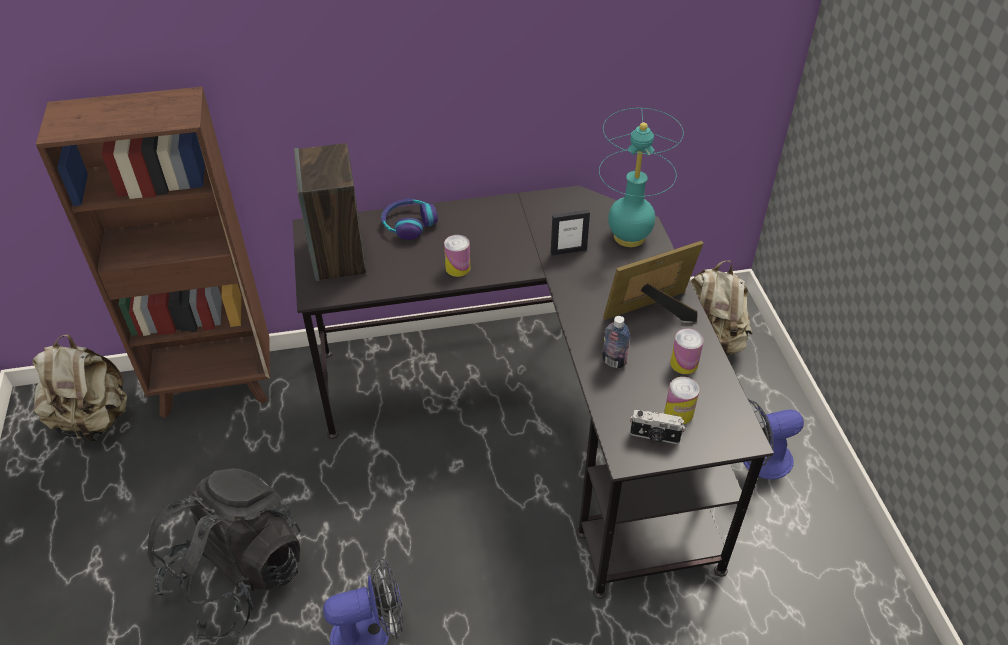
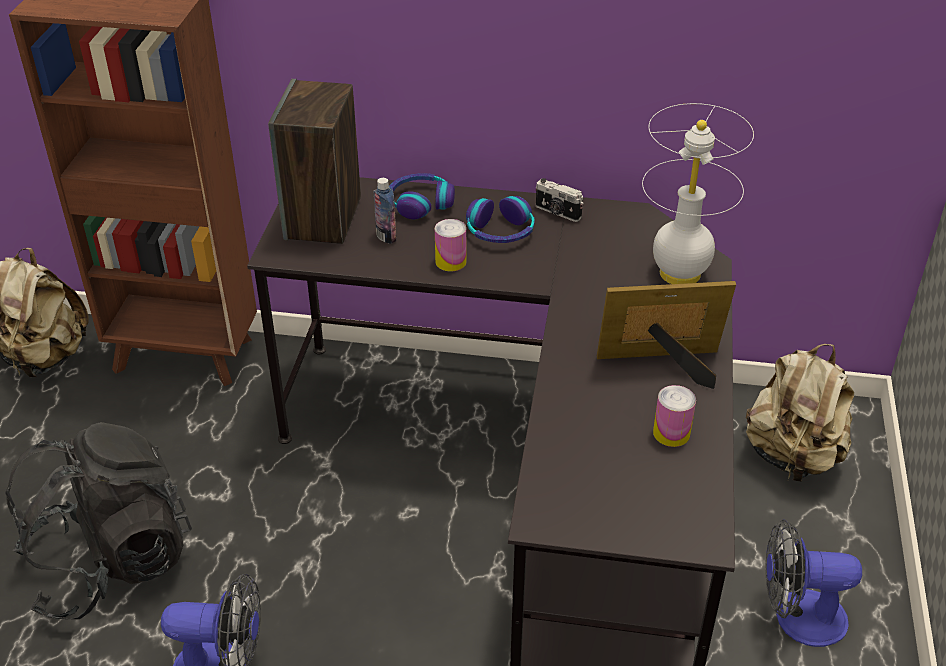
camera: 20 degrees right, 5 degrees down
(482, 234) = (500, 231): none -> headphones
(568, 251) = (594, 272): picture frame -> none
(613, 362) = (582, 409): bottle -> bottle (386, 237)
(629, 237) = (679, 274): turquoise table lamp -> white table lamp
(654, 437) = (587, 506): camera -> camera (557, 212)
(679, 412) = (633, 487): can -> none

